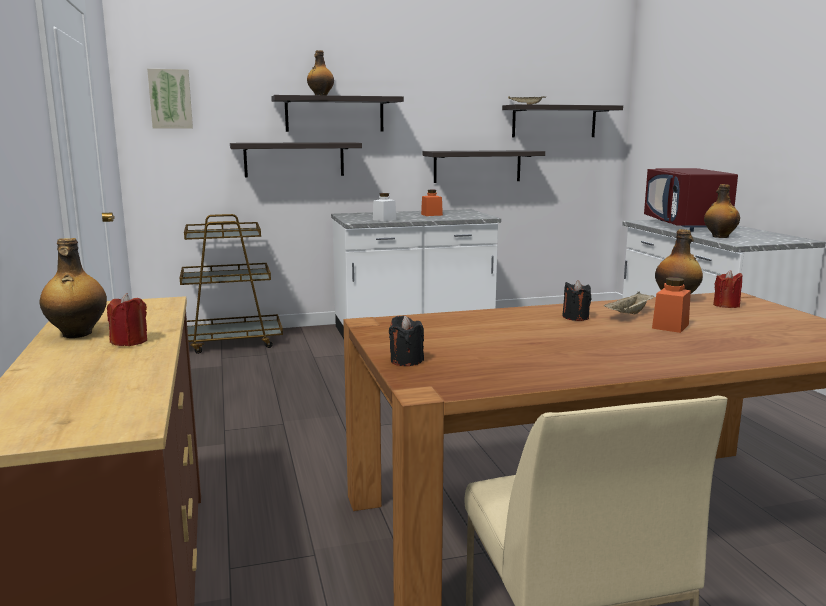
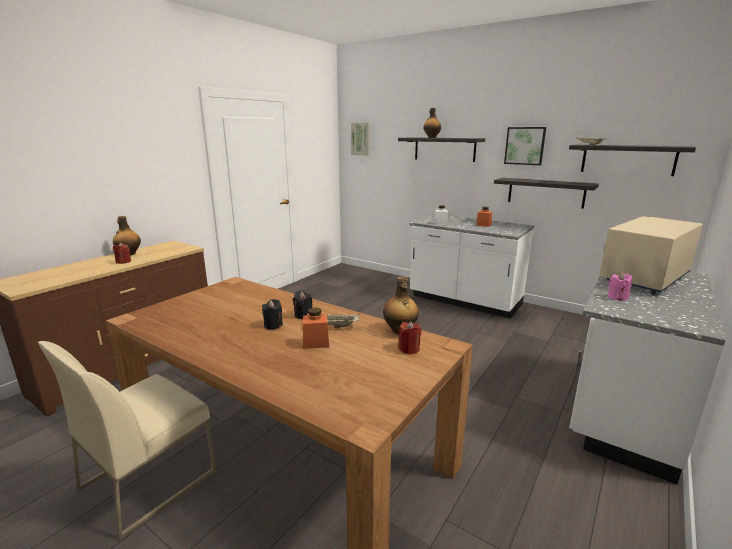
camera: 50 degrees right, 5 degrees up
(230, 342) = (367, 276): brown cart -> none
(294, 159) = (418, 177): shelf -> none
(406, 361) = (173, 304): black candle -> black candle (273, 325)
(447, 107) = (525, 146): none -> picture
(685, 225) = (644, 278): red microwave -> beige microwave
(719, 236) = (617, 297): bottle -> pink candle

